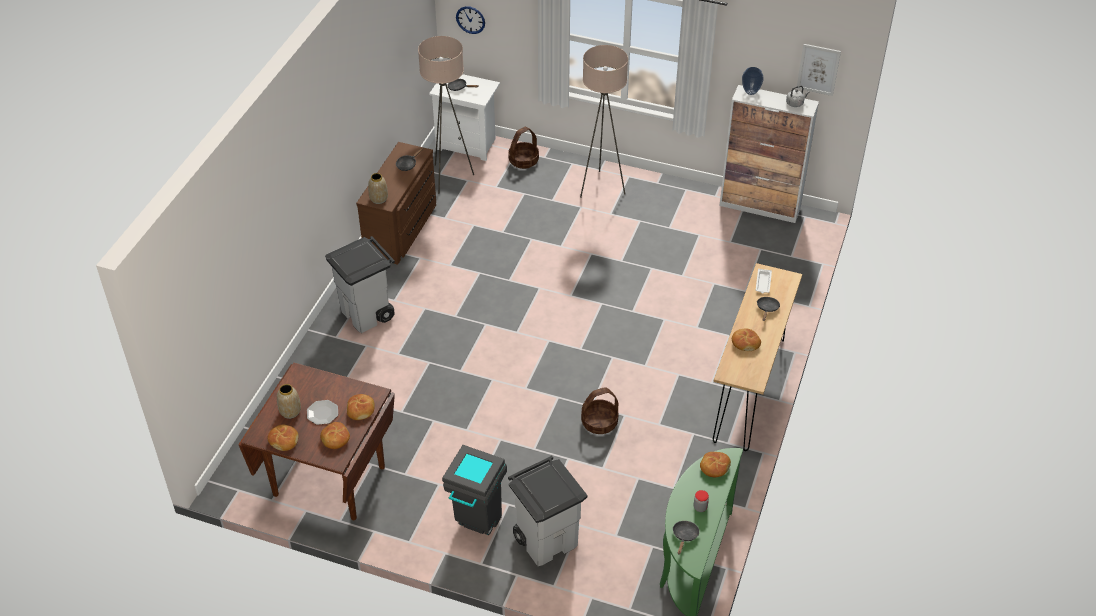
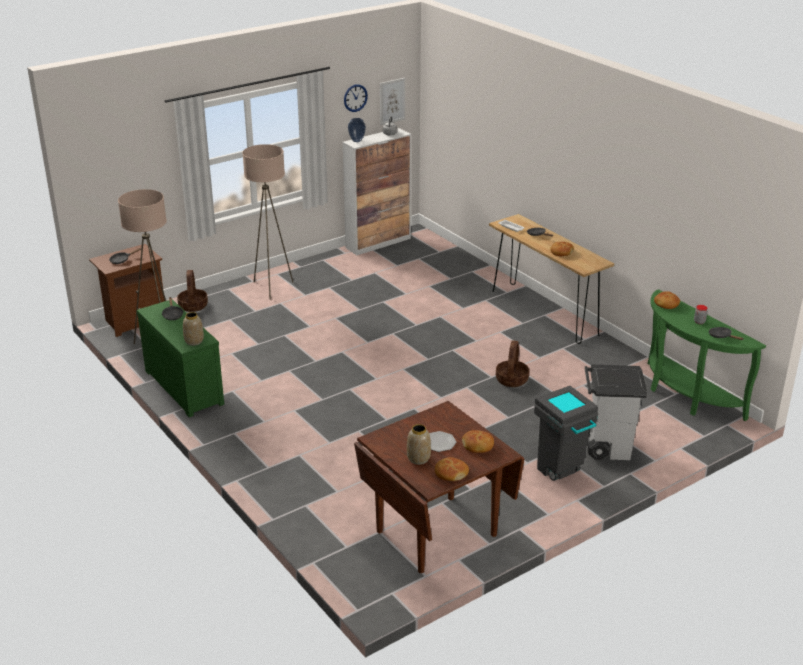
camera: 55 degrees left, 15 degrees down
(361, 410) = (457, 422): bread -> none
(367, 314) = (262, 440): grey trash can -> none
(403, 229) = (186, 386): brown dresser -> green dresser
(468, 144) = (134, 321): white nightstand -> brown nightstand
(470, 19) = (107, 190): wall clock -> wall clock (355, 98)

